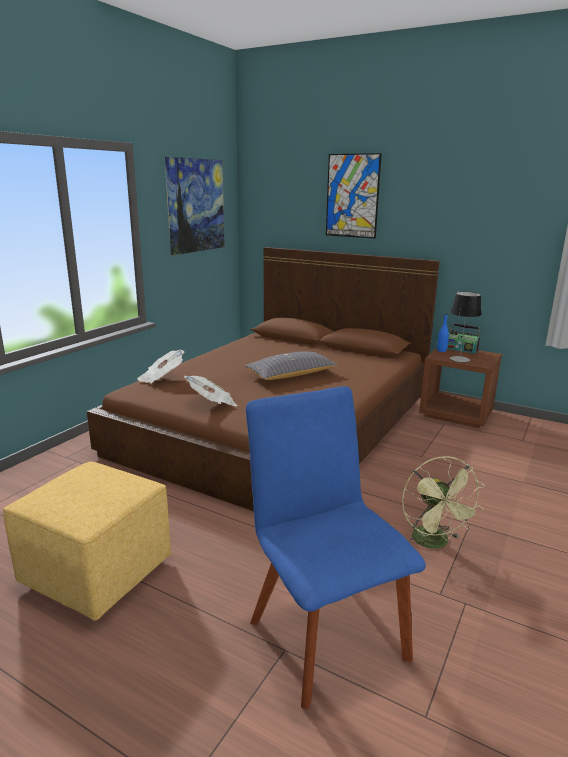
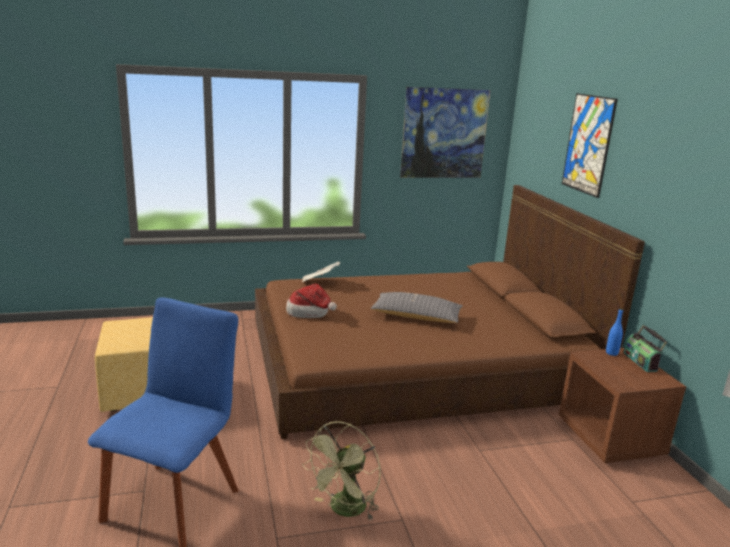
camera: 45 degrees right, 0 degrees up
(212, 403) = (310, 313): newspaper -> hat
(459, 359) = (608, 368): table lamp -> none

